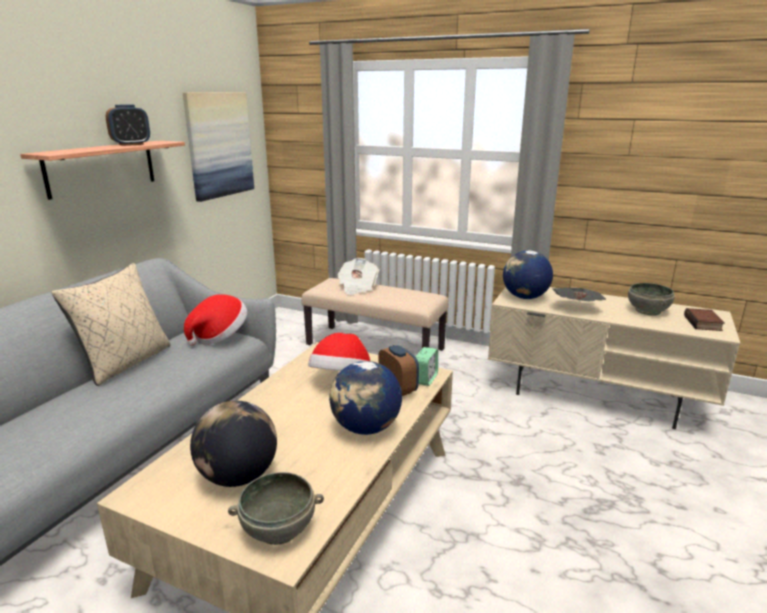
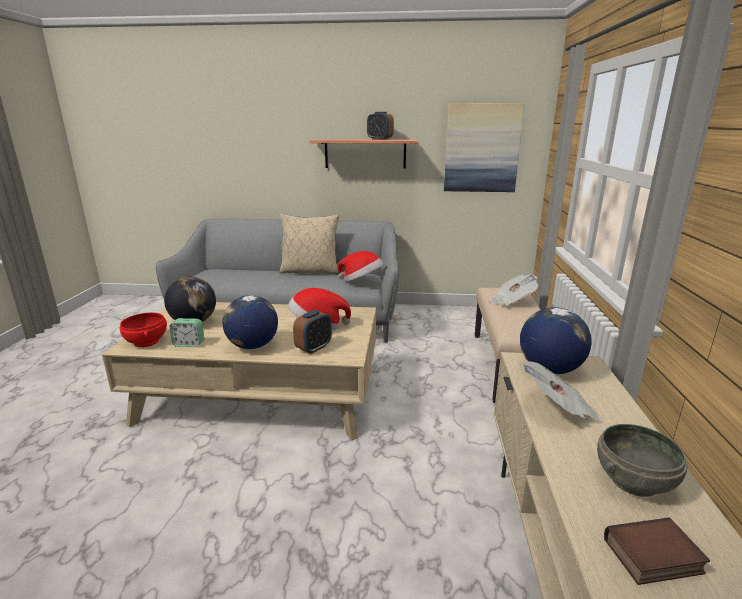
camera: 70 degrees right, 0 degrees up
(279, 528) = (147, 341): grey bowl -> red bowl
(425, 379) = (338, 356): alarm clock -> alarm clock (189, 344)

